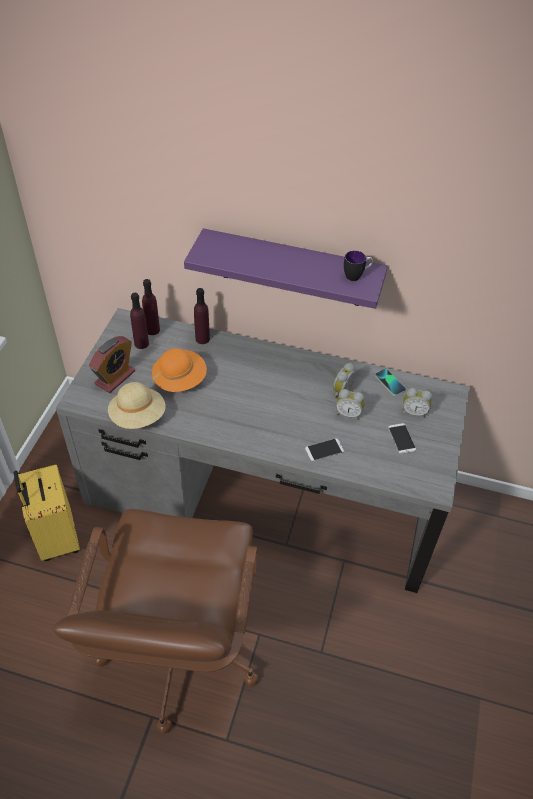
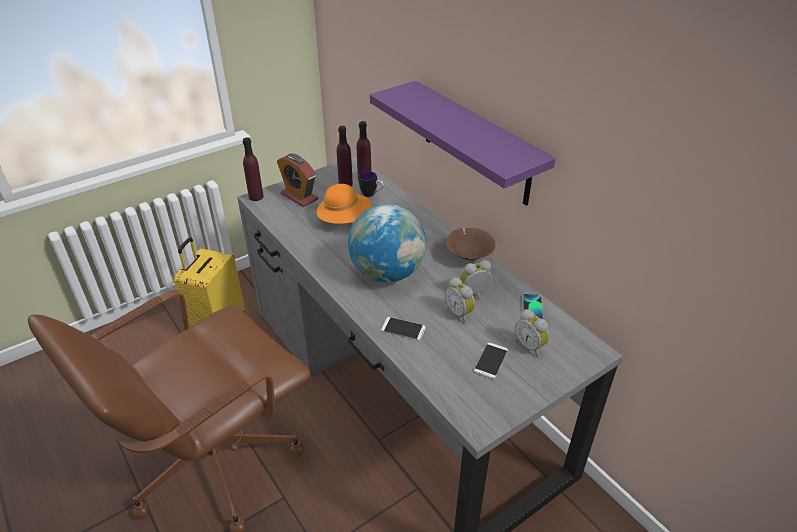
camera: 40 degrees right, 10 degrees down
(115, 378) = (299, 197): alarm clock -> alarm clock turned 60 degrees clockwise
(138, 416) = (284, 228): beige hat -> none
(202, 339) = (396, 200): purple bottle -> purple bottle (256, 197)
(266, 410) = (387, 273): none -> globe
(308, 362) = (469, 256): none -> brown bowl
(356, 276) = (510, 154): mug -> mug (371, 194)

